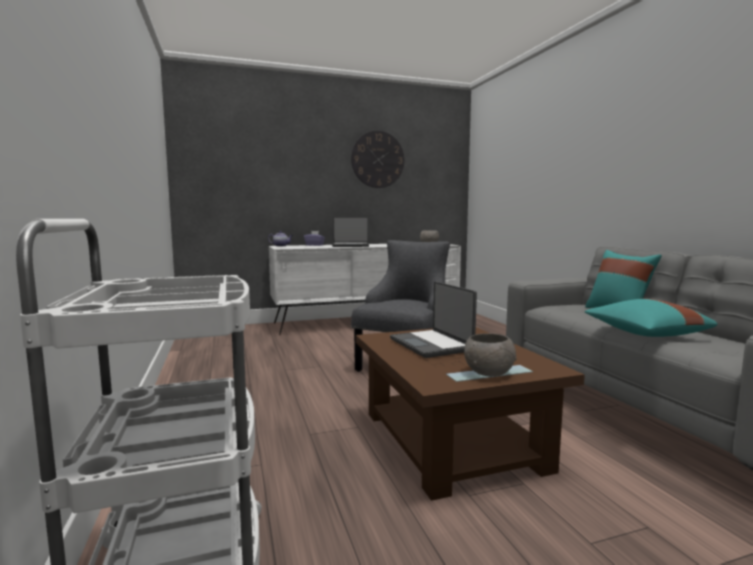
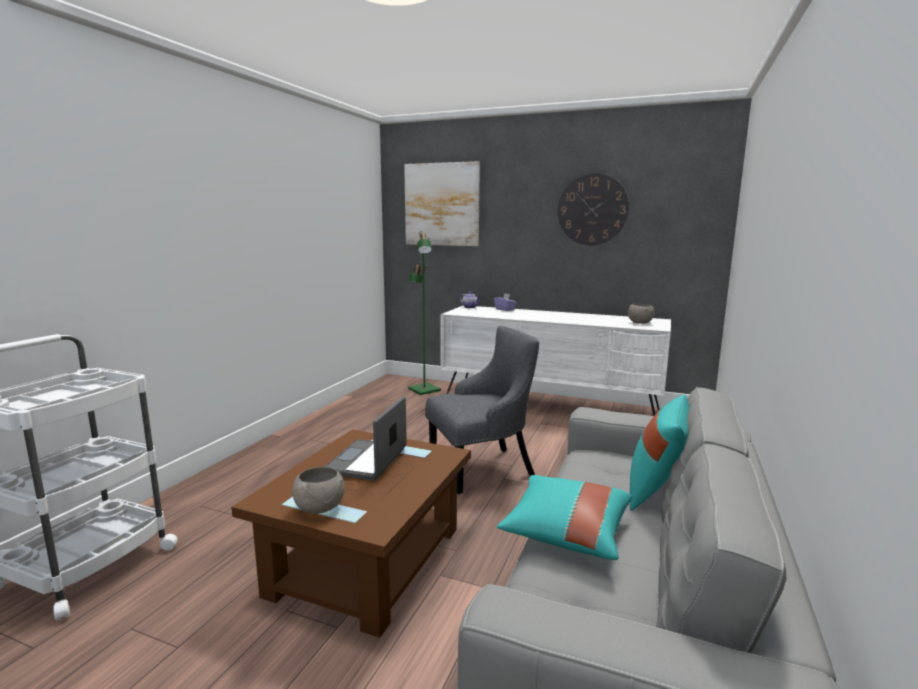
camera: 40 degrees right, 5 degrees up
(240, 148) = (442, 204): none -> picture
(245, 332) = (424, 389): none -> green floor lamp
(350, 246) = (534, 315): laptop -> none

